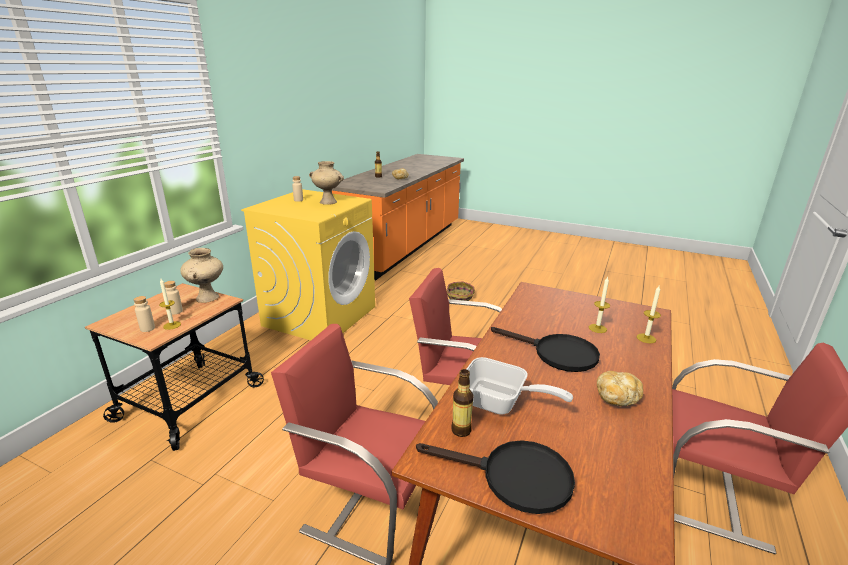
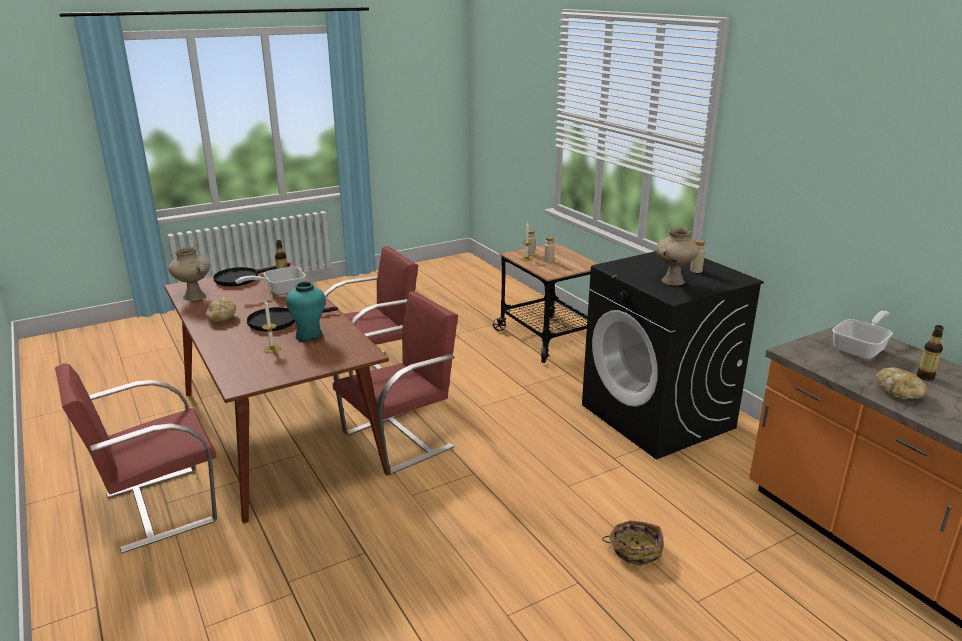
camera: 125 degrees right, 0 degrees up
(208, 298) = (562, 270): beige vase -> beige vase (193, 296)
(320, 315) = (658, 416): yellow washing machine -> black washing machine
(361, 183) = (861, 349): none -> frying pan
(551, 323) = (309, 336): none -> turquoise vase
(646, 338) = (229, 359): candle -> none

